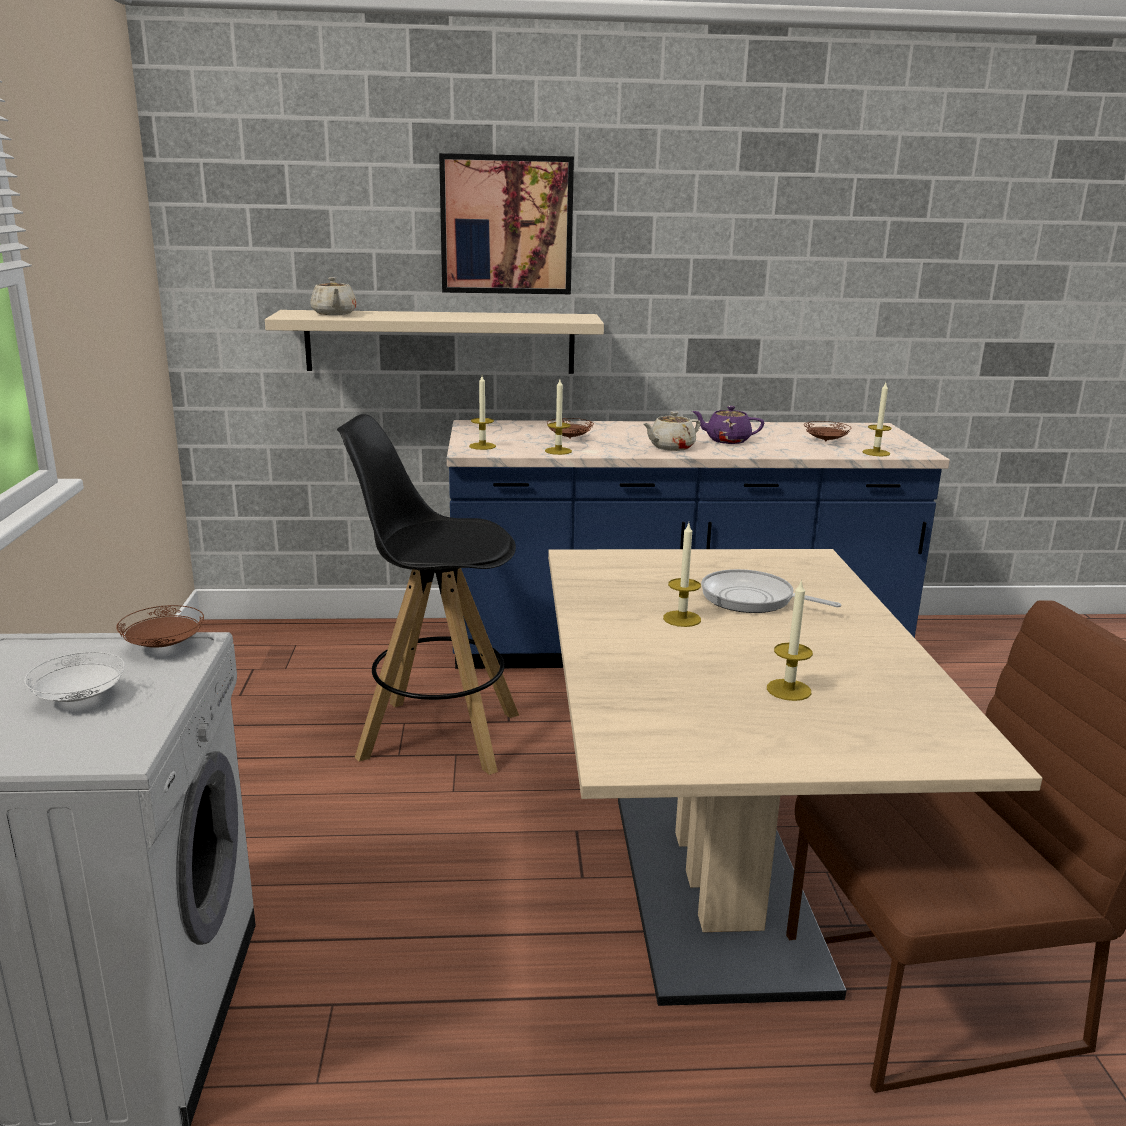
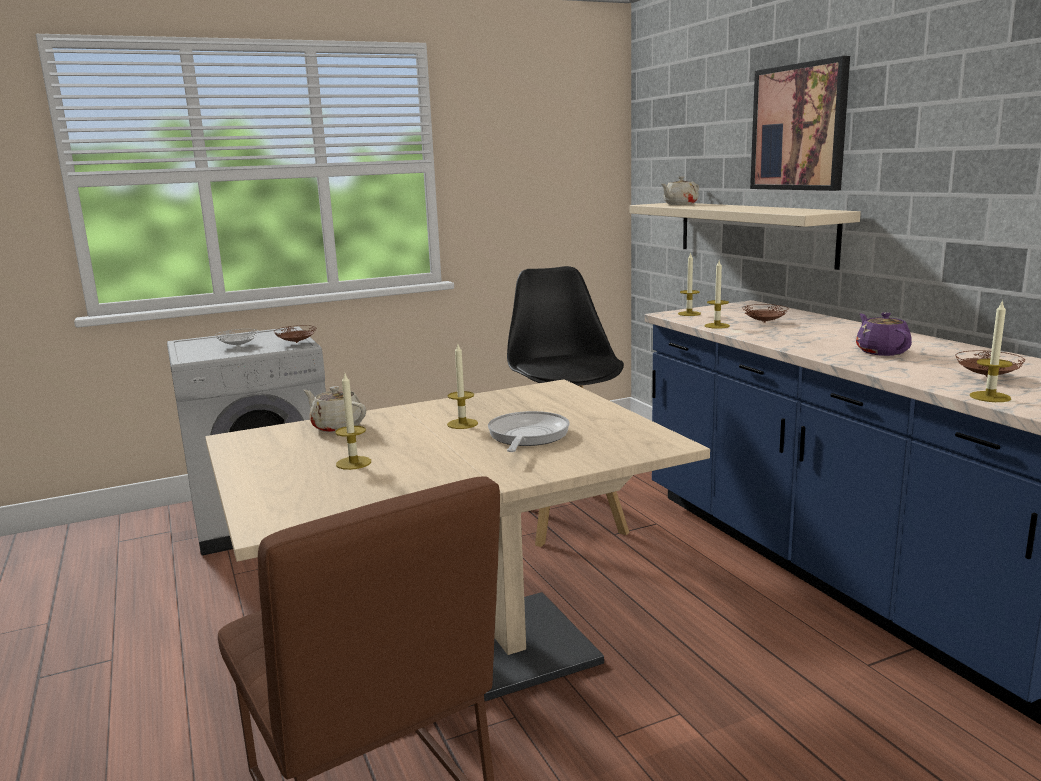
camera: 70 degrees right, 5 degrees down
(670, 447) = (805, 343): beige teapot -> beige teapot (337, 427)

